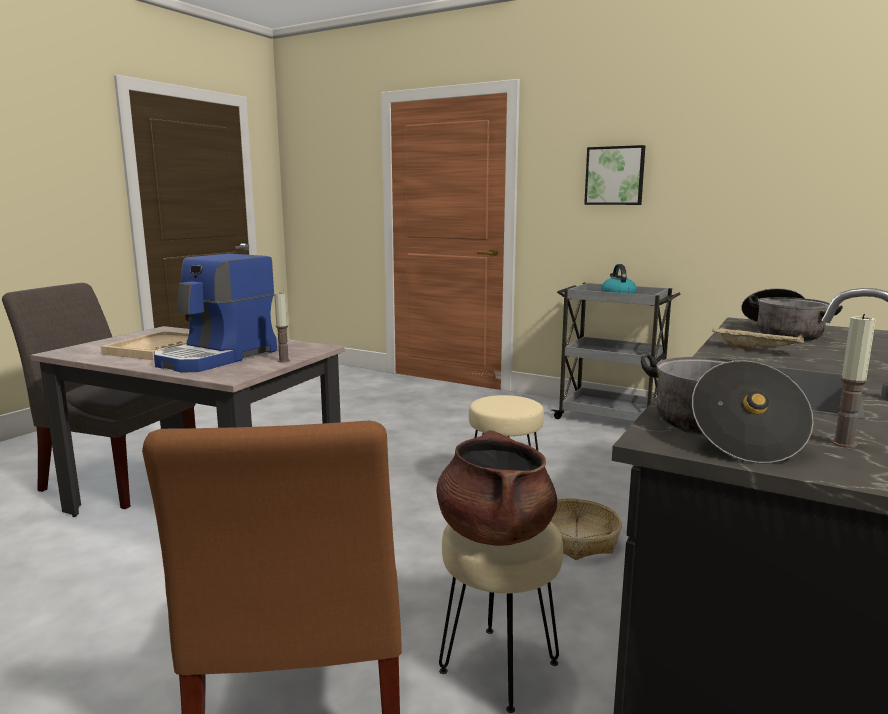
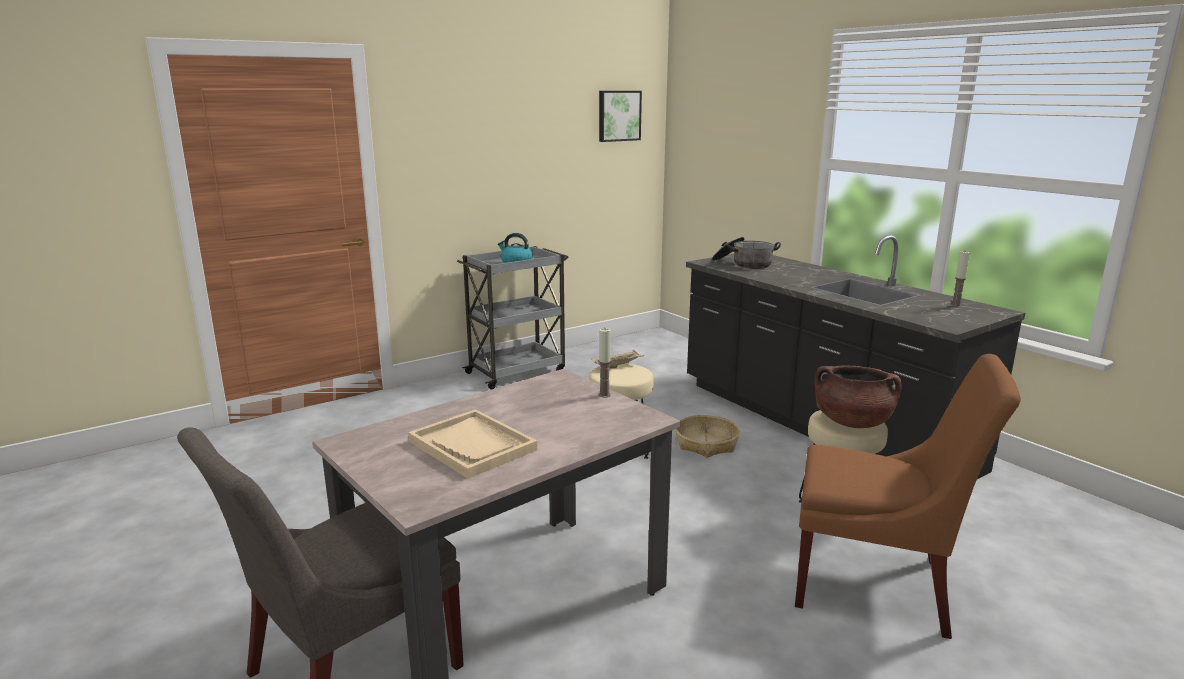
camera: 65 degrees left, 5 degrees up
(218, 357) = (559, 419): coffee machine -> none
(615, 176) = (474, 150): picture -> picture (618, 115)
(719, 431) = (938, 316): cooking pot -> none
(757, 350) = (785, 277): beige tray -> beige tray (617, 366)

